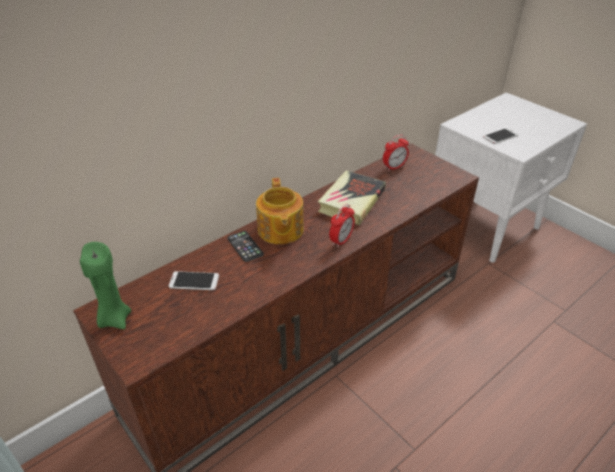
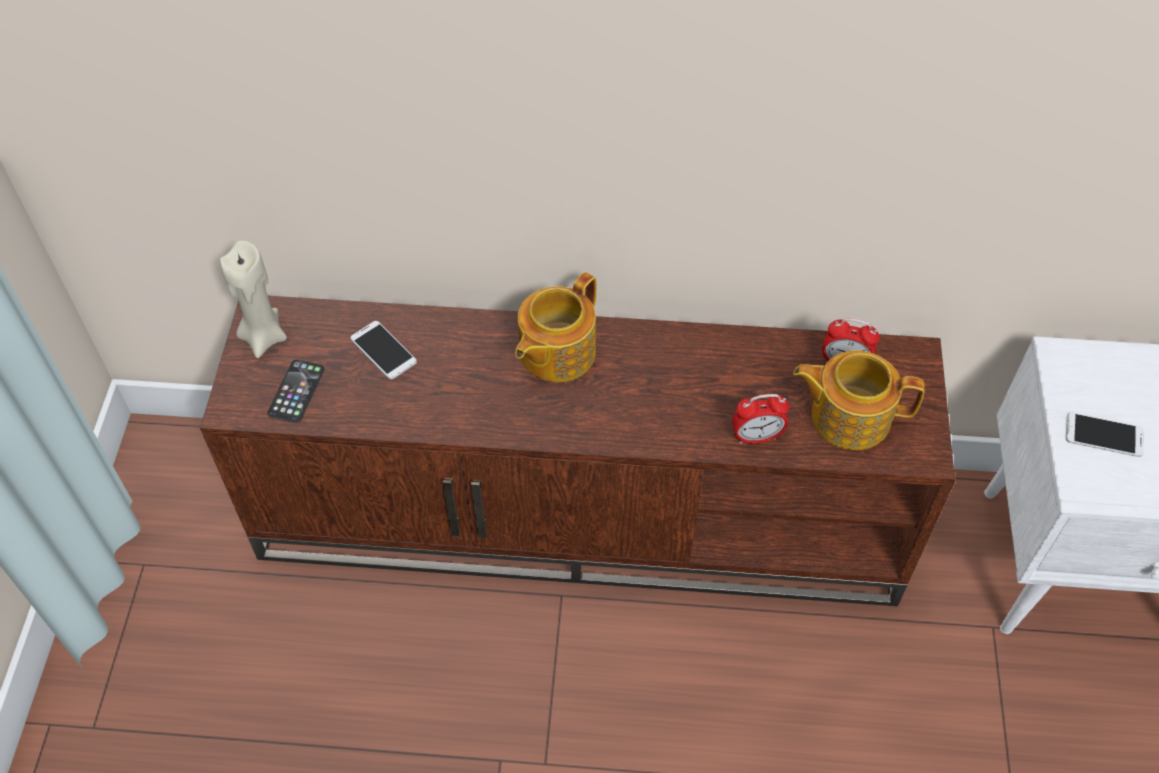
camera: 45 degrees right, 15 degrees up
(114, 319) = (264, 337): green candle -> beige candle
(245, 246) = (488, 345): phone -> phone (296, 391)
(341, 241) = (608, 427): alarm clock -> alarm clock (756, 437)
(351, 201) = (703, 376): book -> none
(419, 181) = (848, 415): none -> teapot

